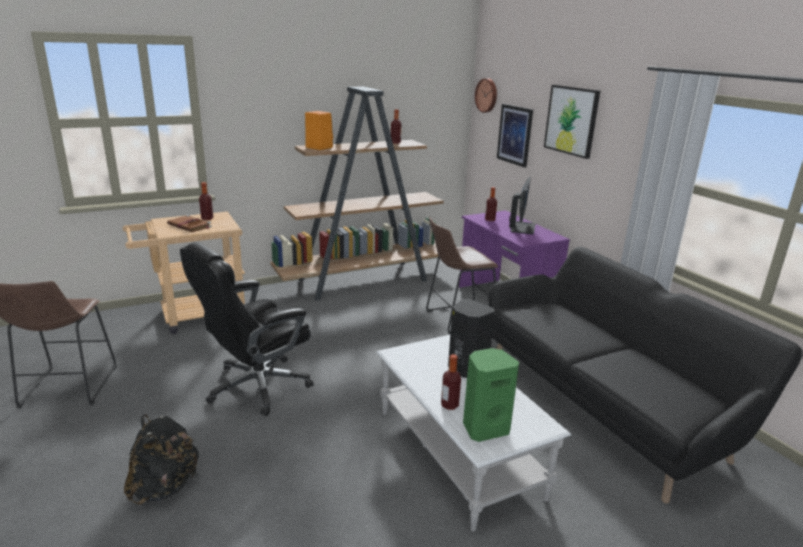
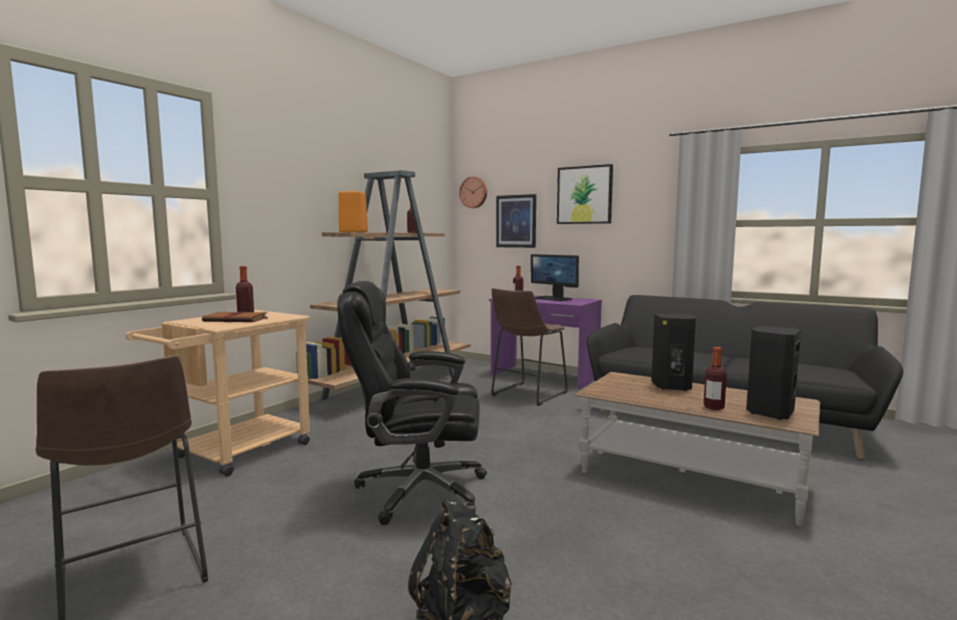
camera: 30 degrees left, 15 degrees down
(256, 386) = (418, 491): black office chair -> black office chair turned 75 degrees clockwise
(458, 452) = (690, 478): white coffee table -> brown coffee table
(484, 428) = (769, 412): green speaker -> black speaker
(522, 227) = (553, 298): monitor -> monitor turned 150 degrees clockwise

